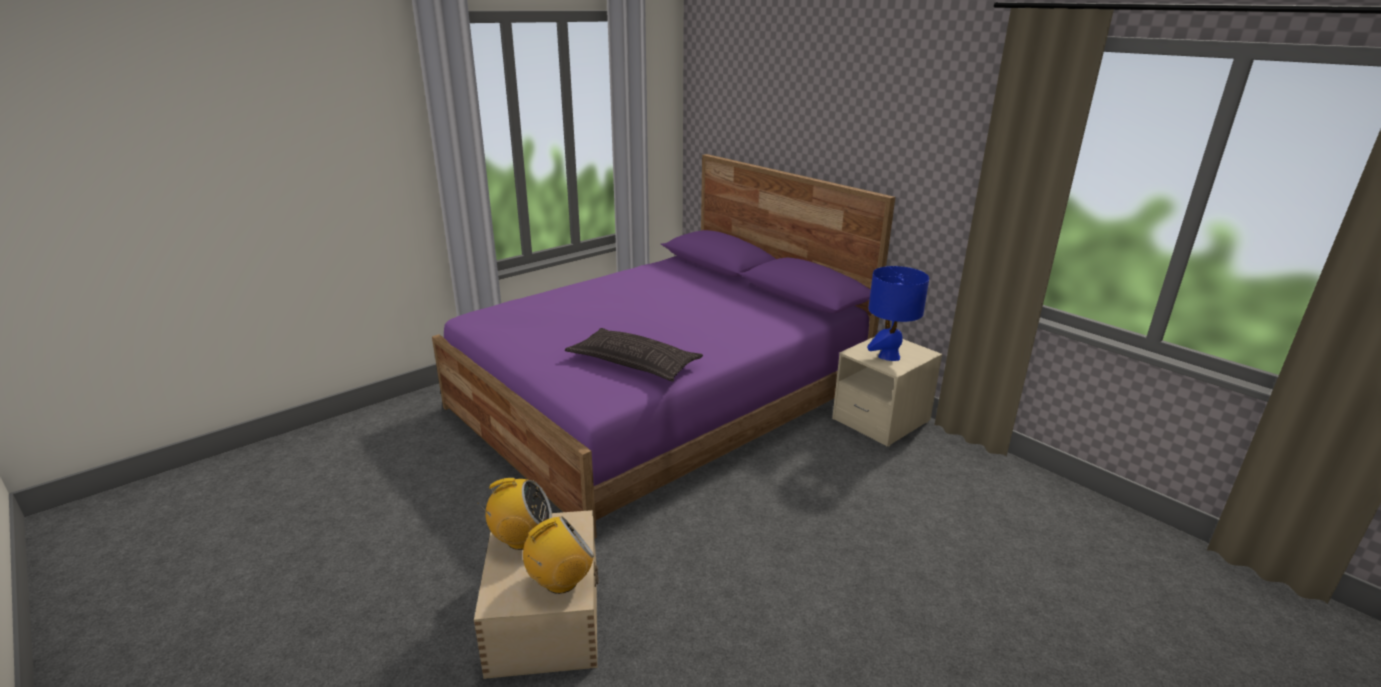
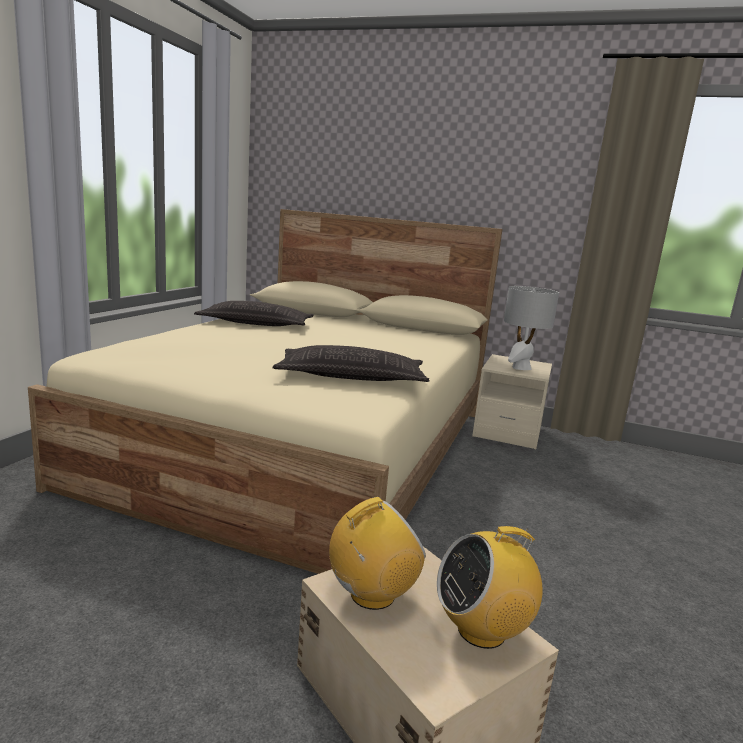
camera: 30 degrees left, 10 degrees down
(560, 582) = (482, 630): radio -> radio turned 135 degrees counterclockwise
(636, 283) = (256, 324): none -> pillow
(662, 400) = (308, 444): purple bed -> beige bed
(889, 356) = (521, 367): blue table lamp -> grey table lamp

